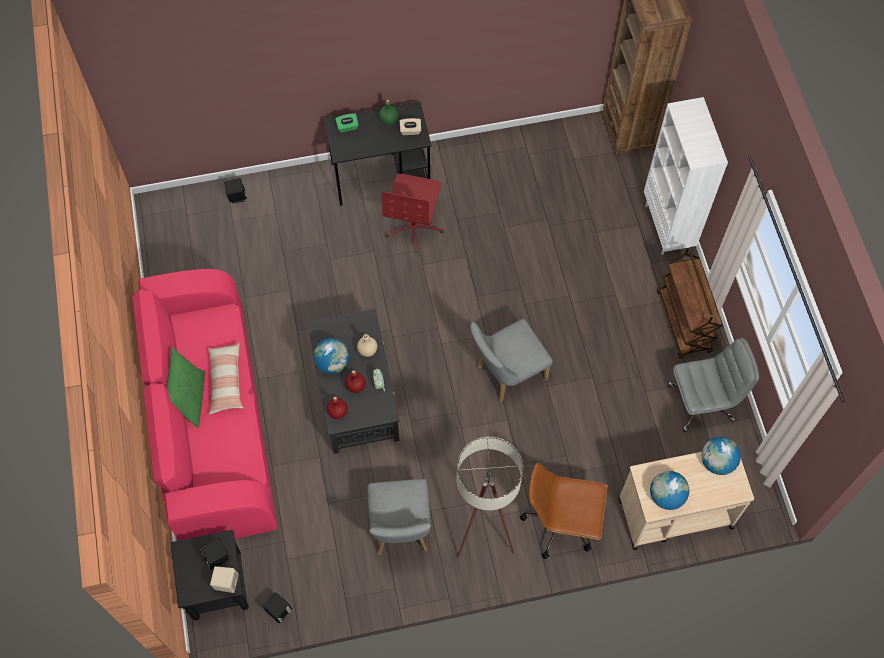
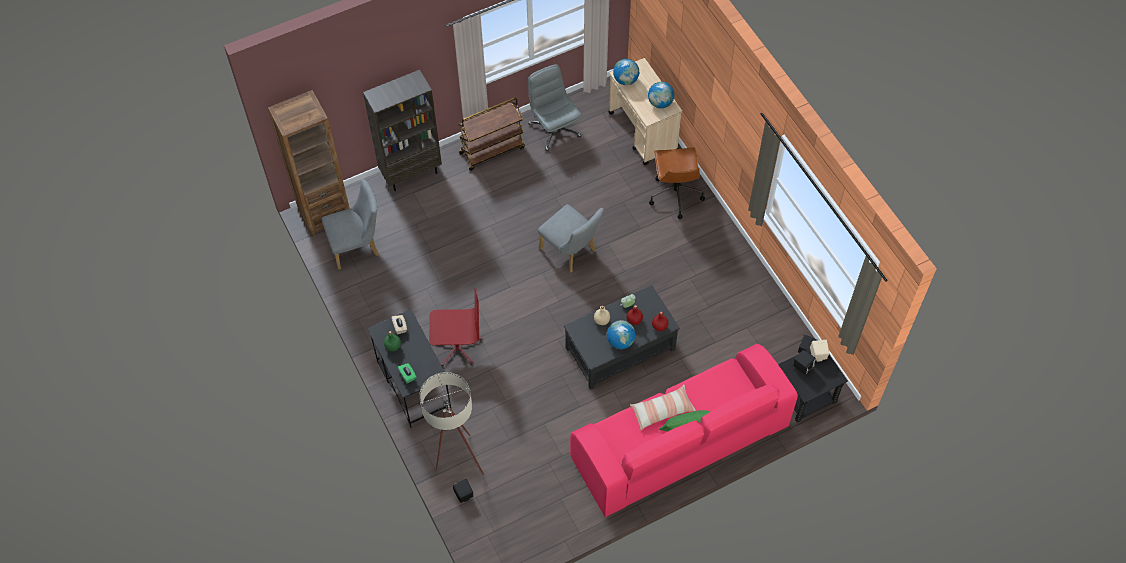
camera: 105 degrees left, 5 degrees down
(400, 531) = (717, 290): grey chair -> grey chair (357, 246)
(483, 530) = (698, 239): beige floor lamp -> beige floor lamp (457, 461)
(667, 227) = (411, 173): white bookcase -> brown bookcase

